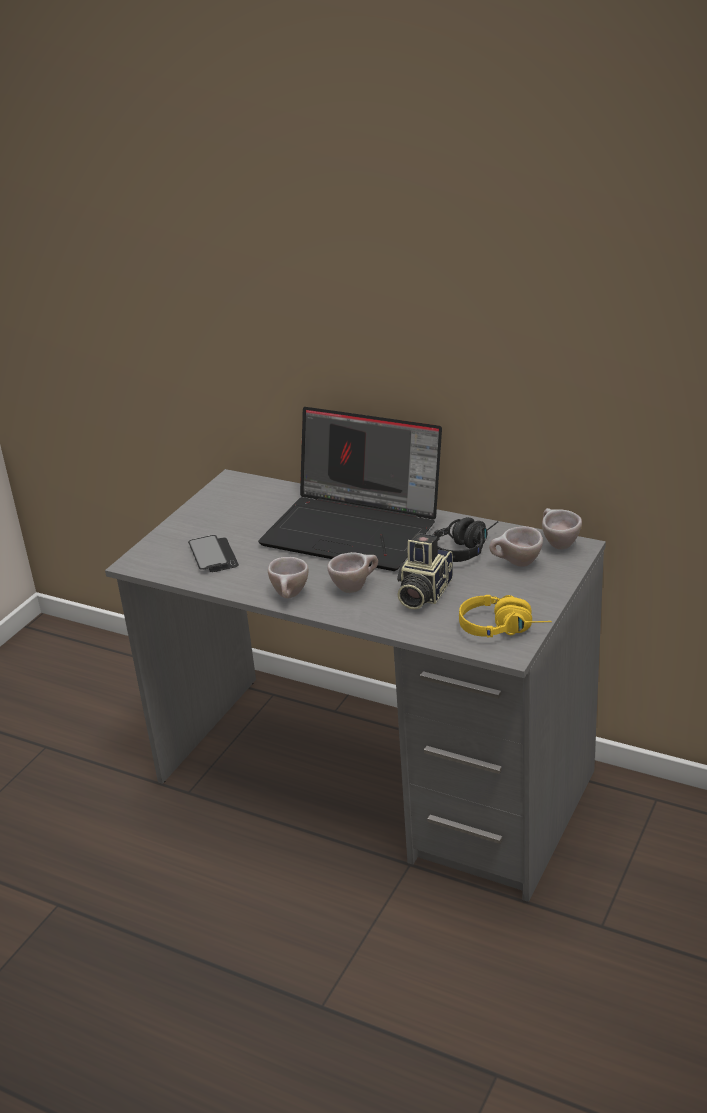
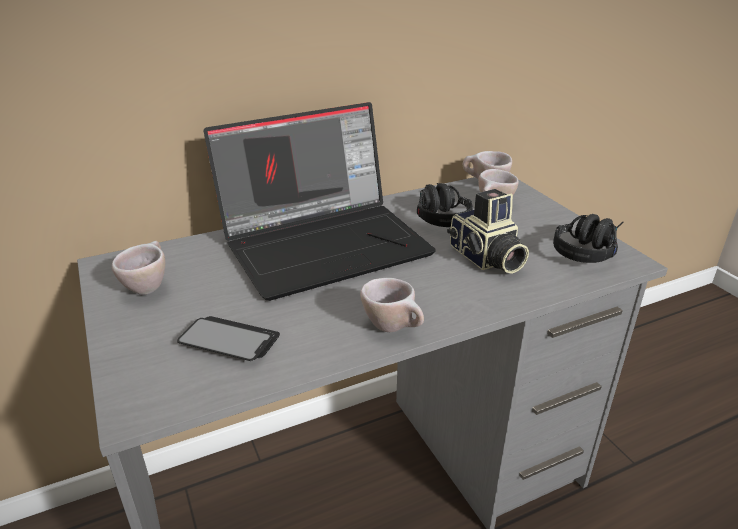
camera: 55 degrees left, 0 degrees up
(355, 587) = (428, 285): beige cup -> beige cup (148, 286)
(504, 628) = (588, 248): yellow headphones -> black headphones

